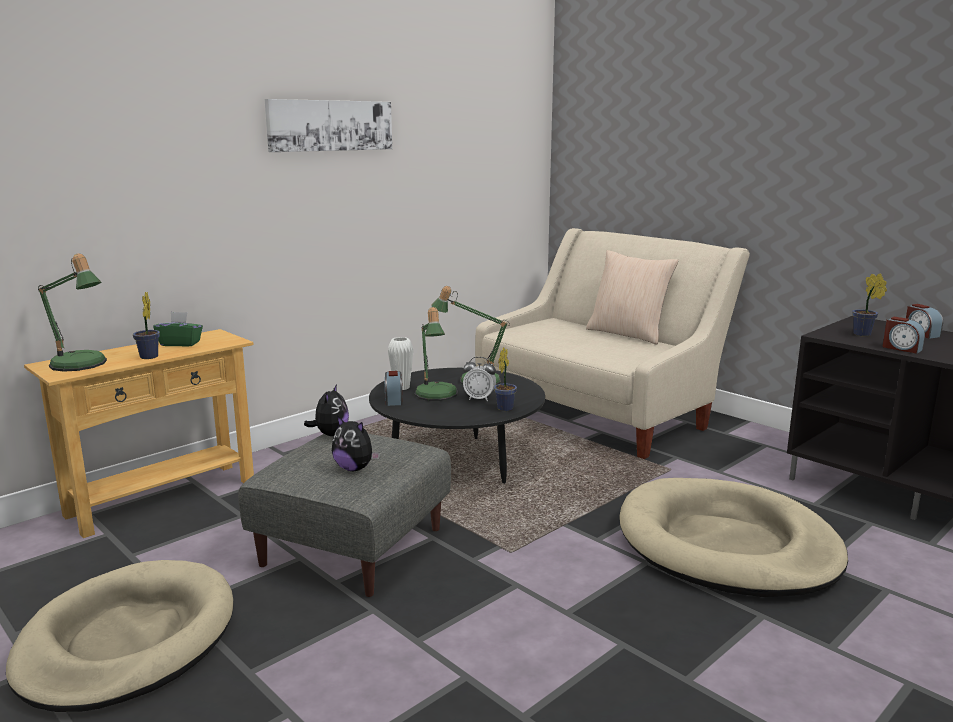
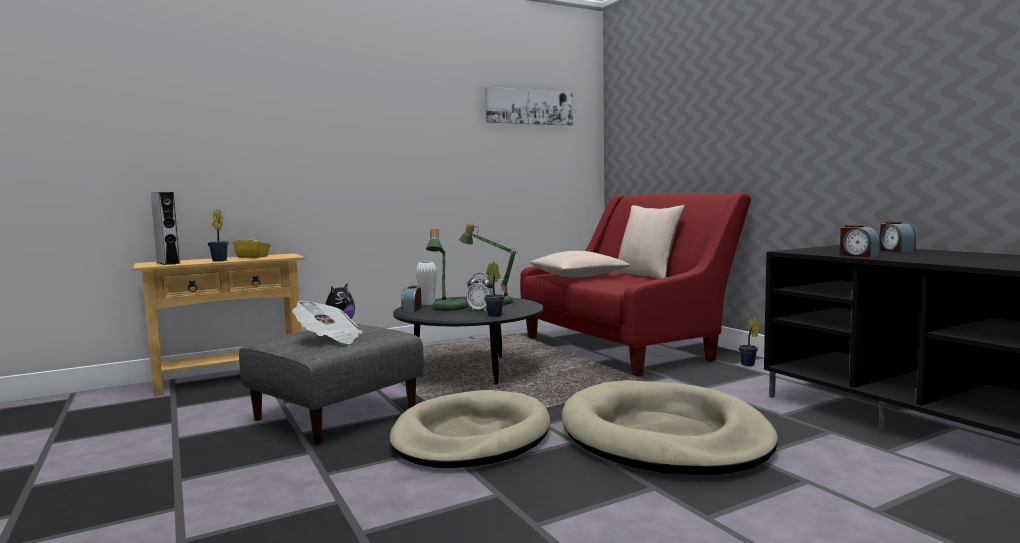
camera: 15 degrees right, 10 degrees down
(81, 366) = (168, 263): table lamp -> grey speaker
(127, 640) = (117, 453): beige dog bed -> beige dog bed (471, 436)
(180, 343) = (253, 257): green tissue box -> yellow tissue box
(330, 125) = (395, 105): picture -> picture (529, 107)
(355, 468) = (329, 339): plush toy -> newspaper
(555, 338) = (578, 276): none -> beige pillow
(598, 411) = (624, 346): beige sofa -> red sofa
(864, 335) = (832, 251): potted plant -> potted plant (748, 365)

